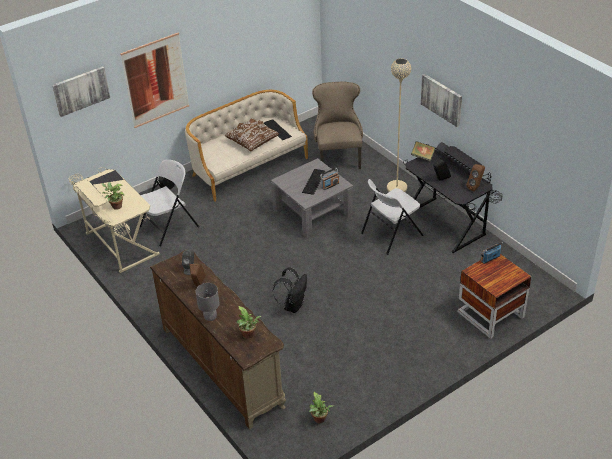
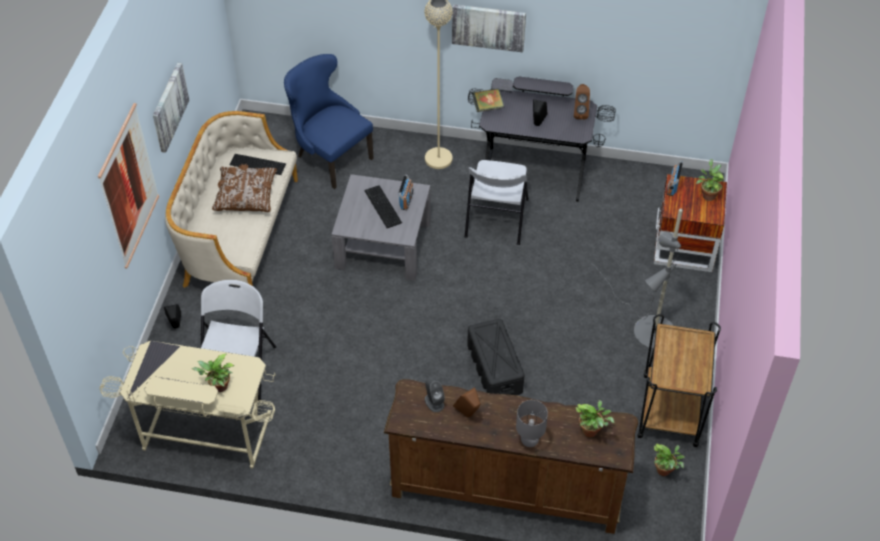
camera: 45 degrees left, 10 degrees up
(81, 90) = (78, 260): picture -> picture (169, 107)
(293, 305) = (494, 368): black backpack -> black storage box
(338, 157) = (330, 158): beige chair -> blue chair
(363, 393) = (669, 412): none -> brown cart
(410, 341) = (647, 325): none -> grey floor lamp
(508, 275) = (707, 195): none -> potted plant

